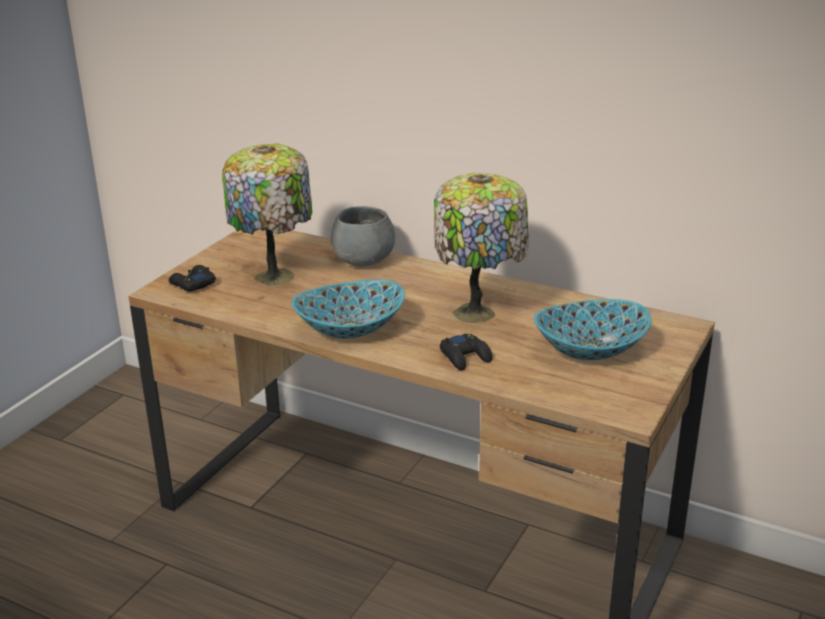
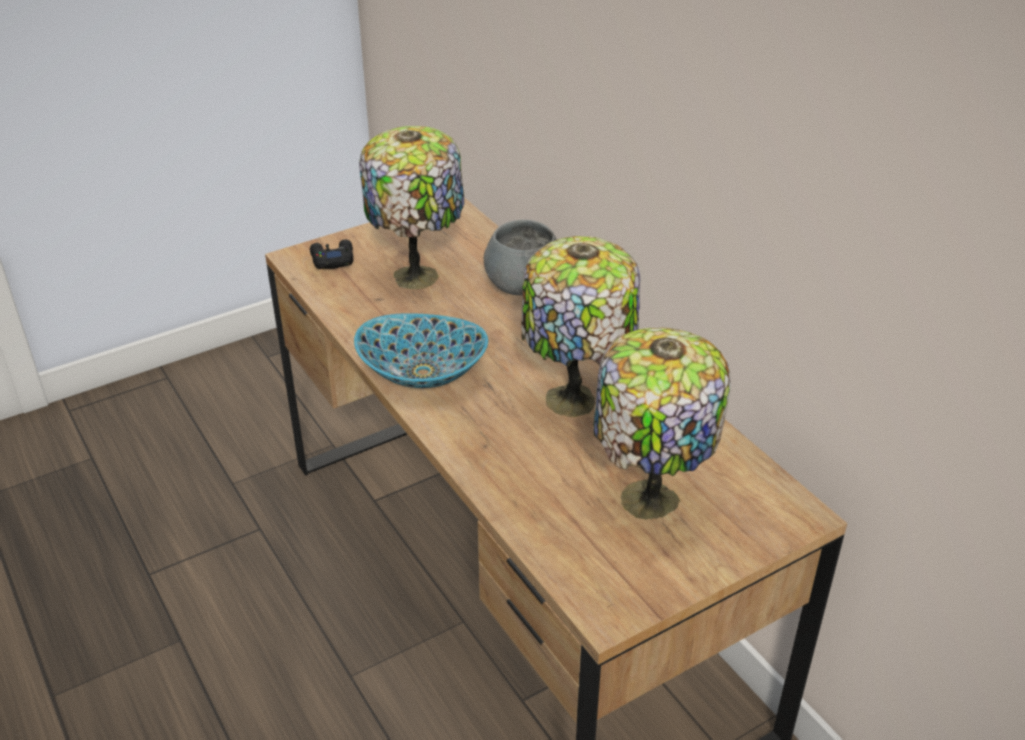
camera: 30 degrees right, 10 degrees up
(465, 357) = (503, 457): black game controller -> none
(589, 350) = (648, 503): bowl -> table lamp

